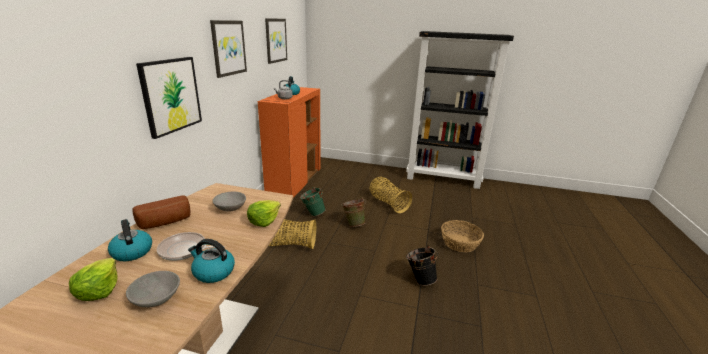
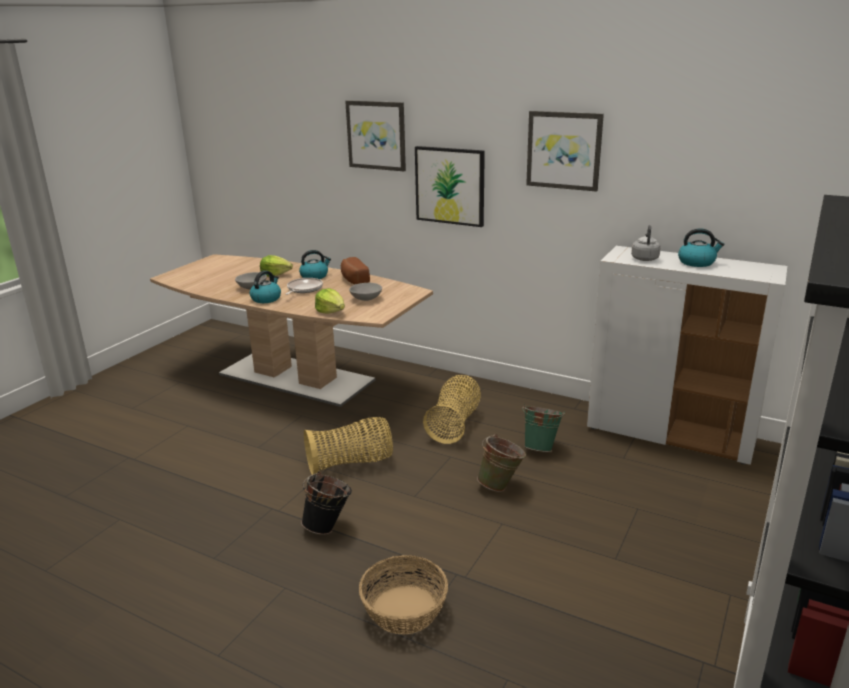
camera: 105 degrees right, 0 degrees up
(275, 40) = (726, 156): picture -> picture (376, 135)
(294, 182) = (670, 434): orange cabinet -> white cabinet
(388, 203) = (584, 543): basket -> basket (351, 463)

